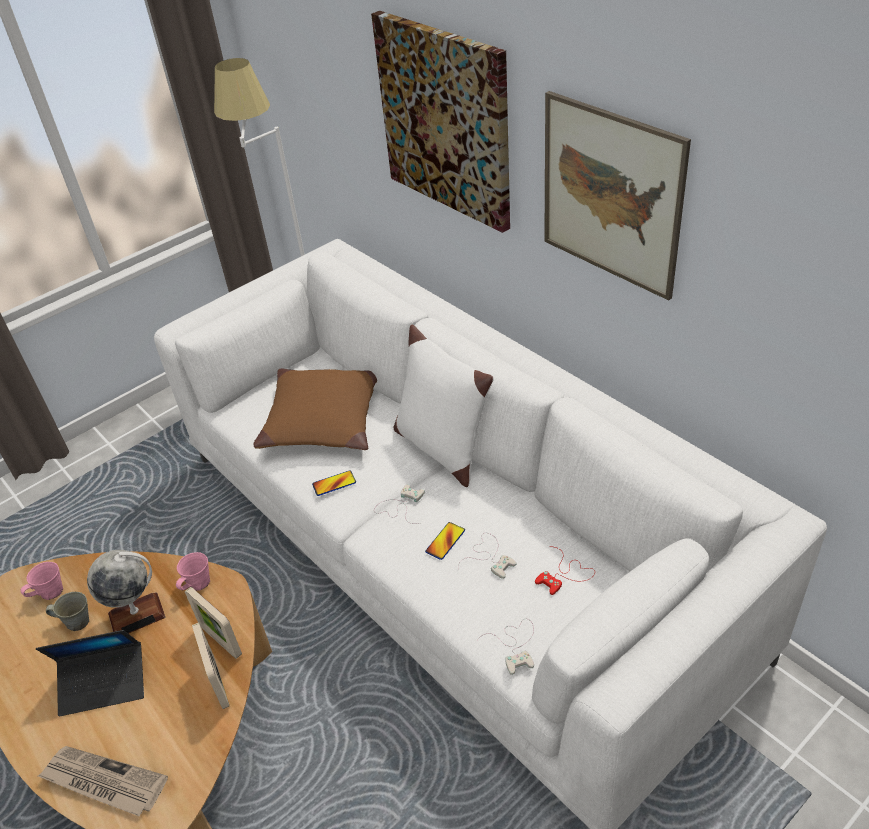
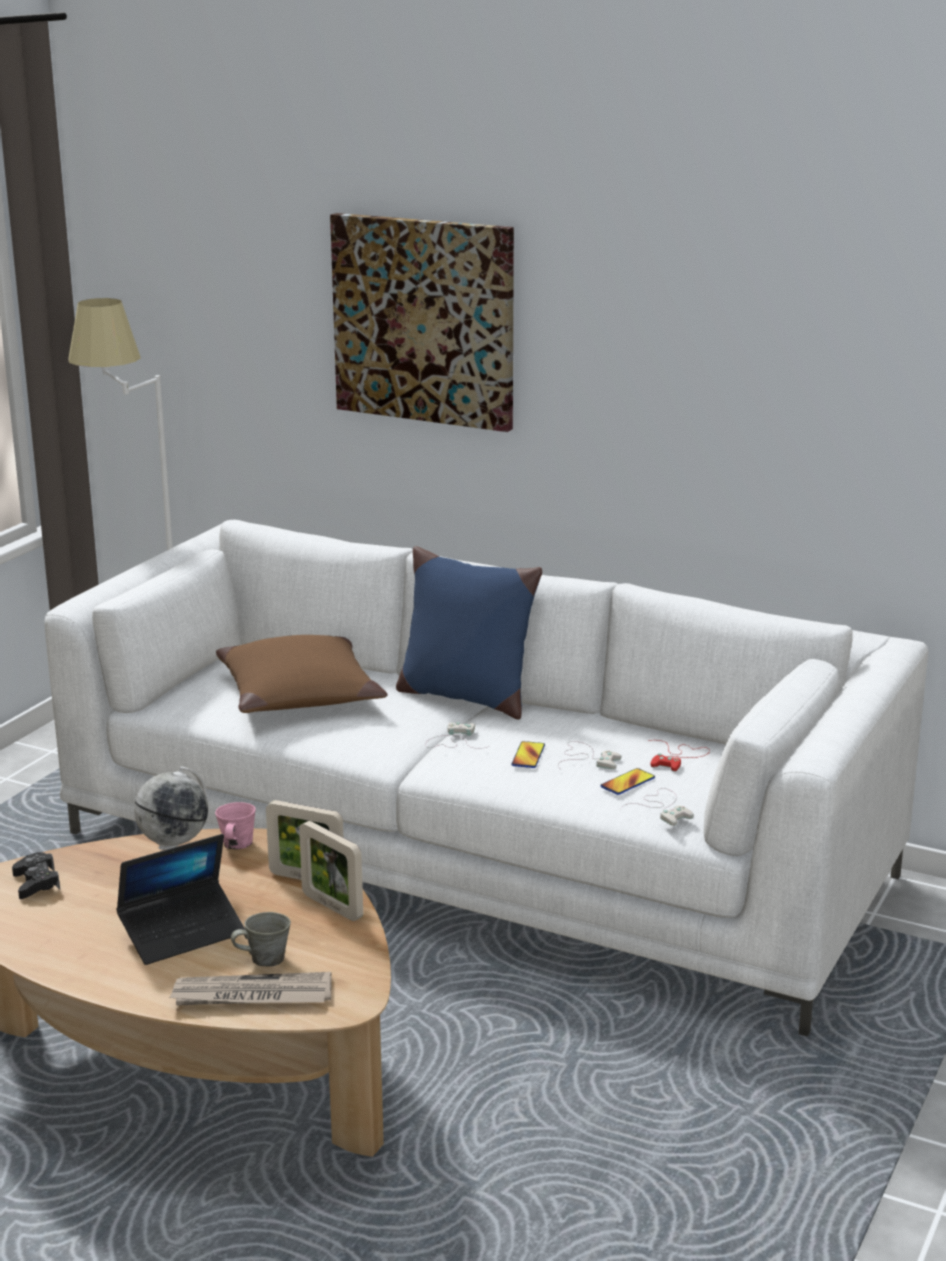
camera: 25 degrees left, 20 degrees down
(50, 592) = (36, 883): pink mug -> black game controller
(76, 621) = (98, 897): grey mug -> grey mug (265, 959)
(334, 484) = (357, 737): phone -> phone (627, 783)
(441, 447) = (465, 697): white pillow -> blue pillow
(611, 195) = (645, 354): picture -> none

